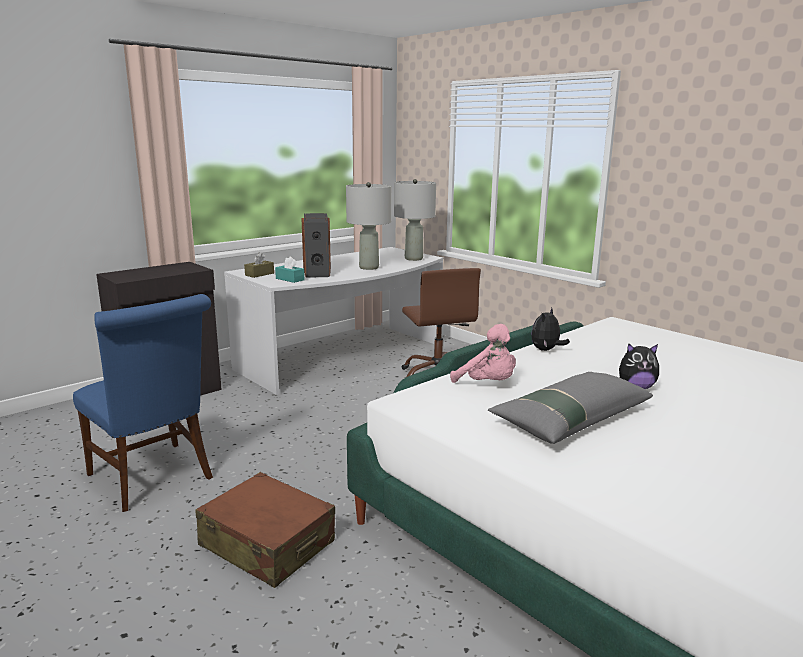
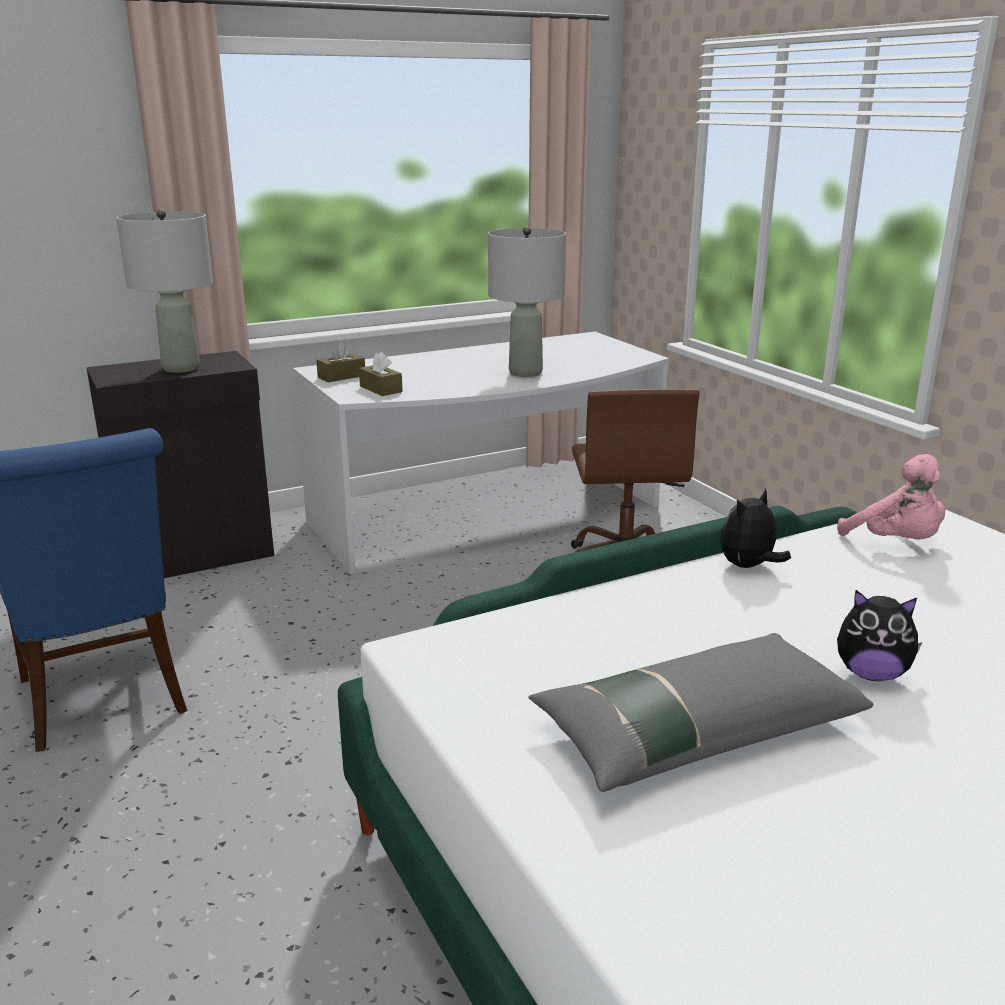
camera: 15 degrees right, 5 degrees up
(267, 544) = (208, 845): brown suitcase -> none
(290, 279) = (381, 389): turquoise tissue box -> brown tissue box
(317, 272) = (435, 377): speaker -> none
(413, 259) = (614, 358): grey table lamp -> grey table lamp (180, 368)
(488, 384) = (591, 631): pink plush toy -> pink plush toy (896, 543)

